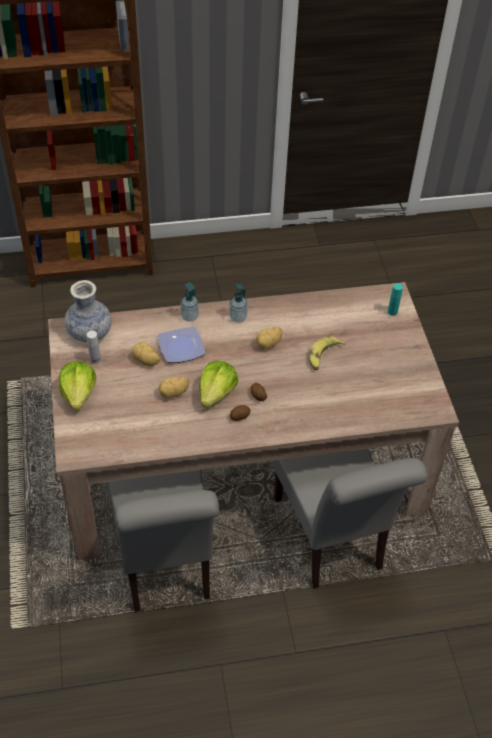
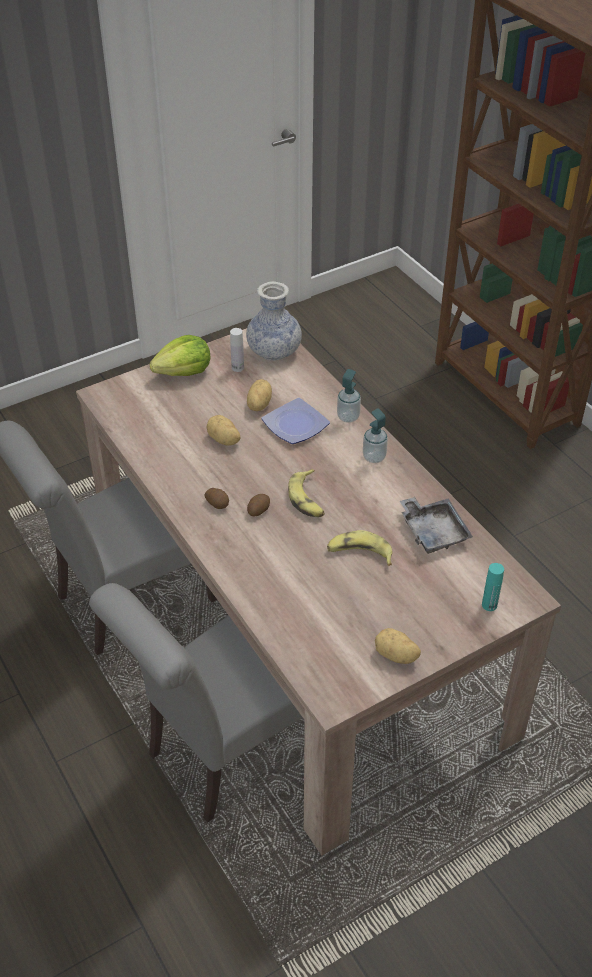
camera: 70 degrees right, 5 degrees down
(216, 393) = (243, 474): lettuce -> none
(260, 365) = (308, 499): none -> banana
(269, 344) = (348, 497): potato -> potato (396, 656)
(321, 314) = (433, 531): none -> grey tray

